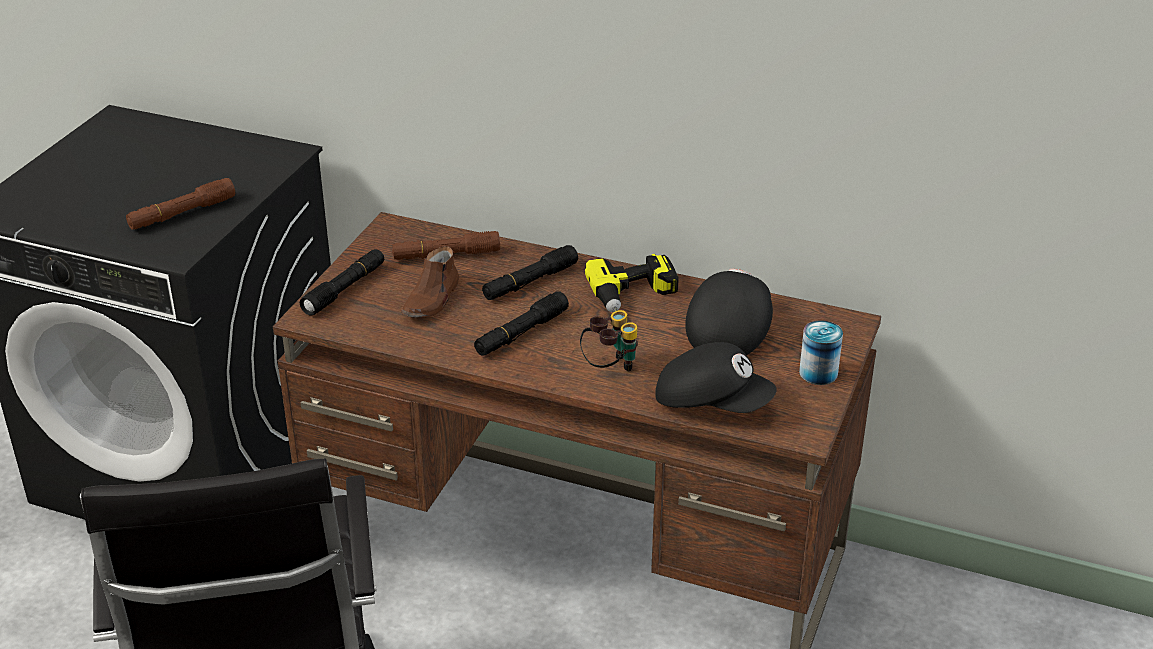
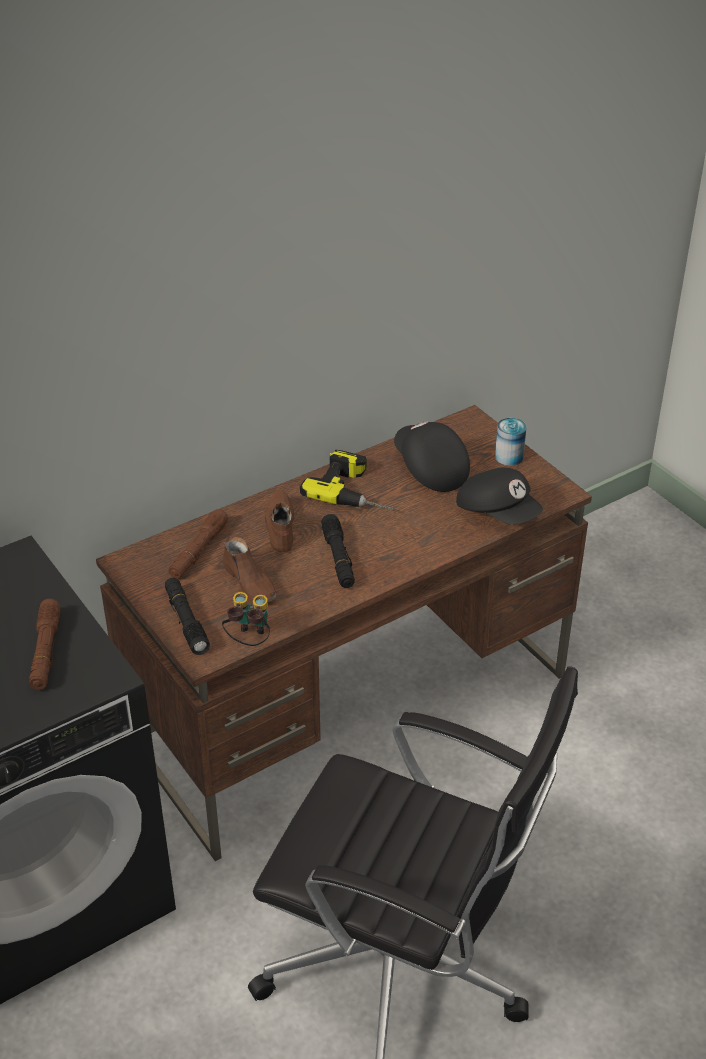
camera: 55 degrees left, 5 degrees up
(530, 282) = (280, 526): black flashlight -> brown shoe
(609, 367) = (419, 537): binoculars -> binoculars (249, 640)
(712, 402) = (498, 512): black cap -> black cap turned 75 degrees clockwise

